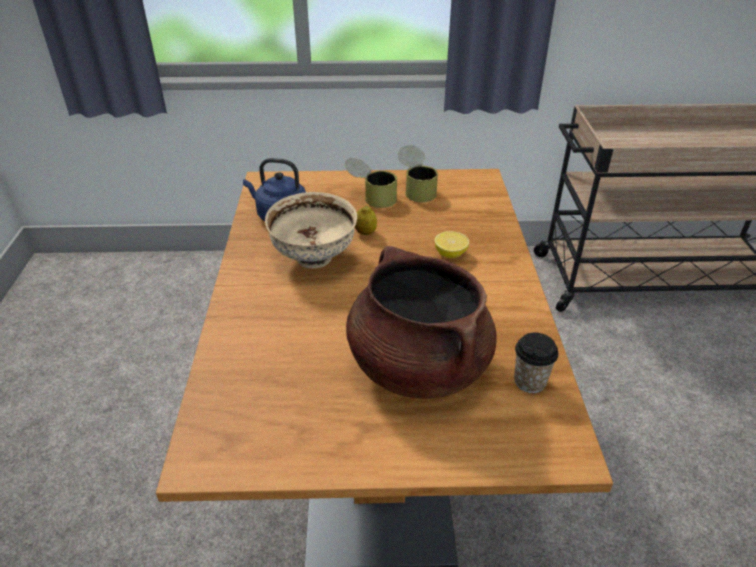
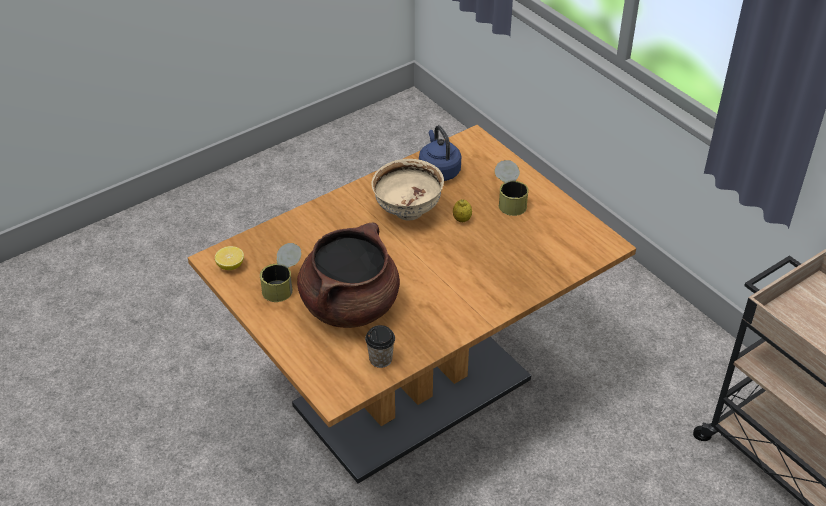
camera: 55 degrees right, 5 degrees up
(416, 189) = (547, 217): can -> can (283, 285)
(450, 254) = (479, 271): lemon -> lemon (230, 266)

